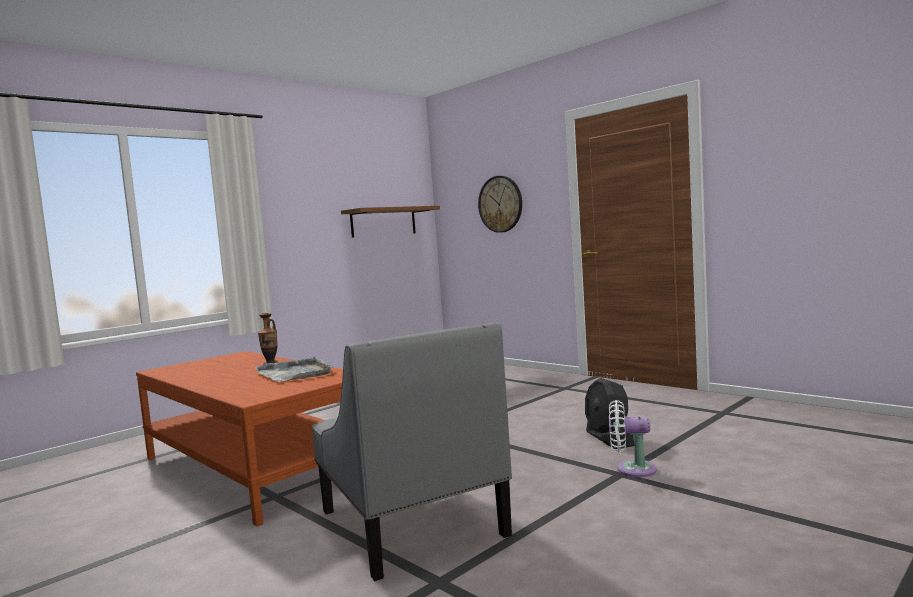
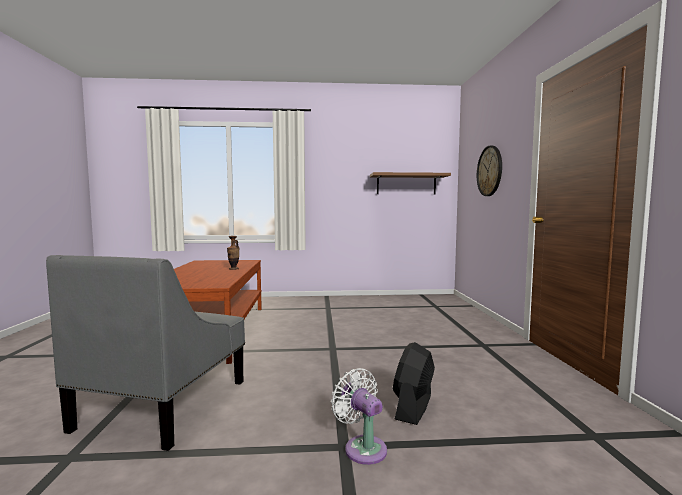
camera: 40 degrees right, 0 degrees up
(296, 373) = (215, 277): grey tray -> none

